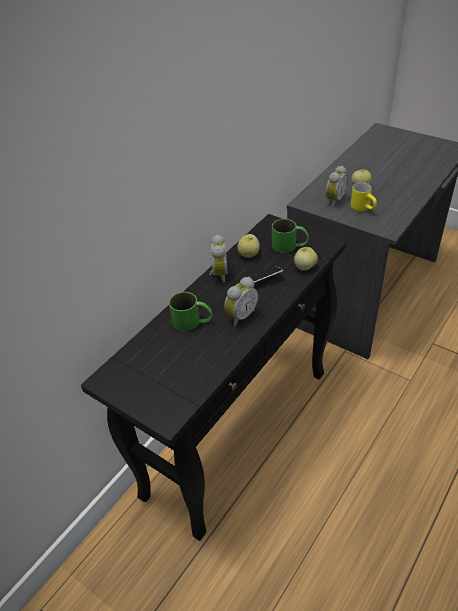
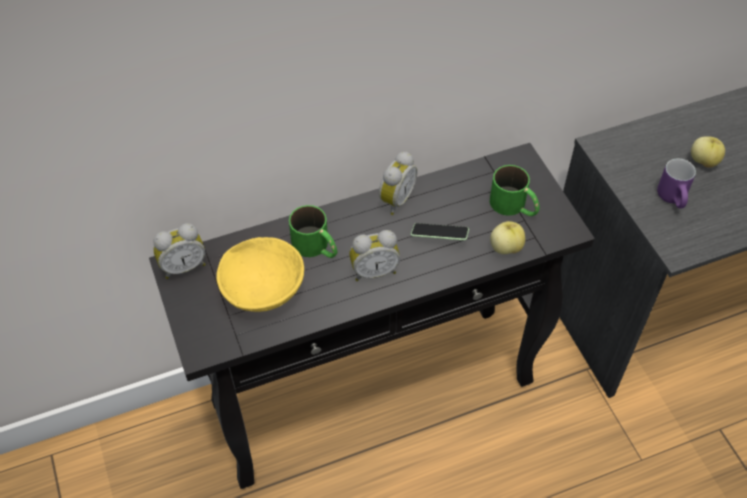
camera: 30 degrees right, 10 degrees up
(179, 360) = (264, 288): none -> yellow bowl
(249, 254) = (454, 191): apple -> none
(333, 200) = (645, 163): alarm clock -> alarm clock (183, 266)
(364, 209) = (674, 199): yellow mug -> purple mug

